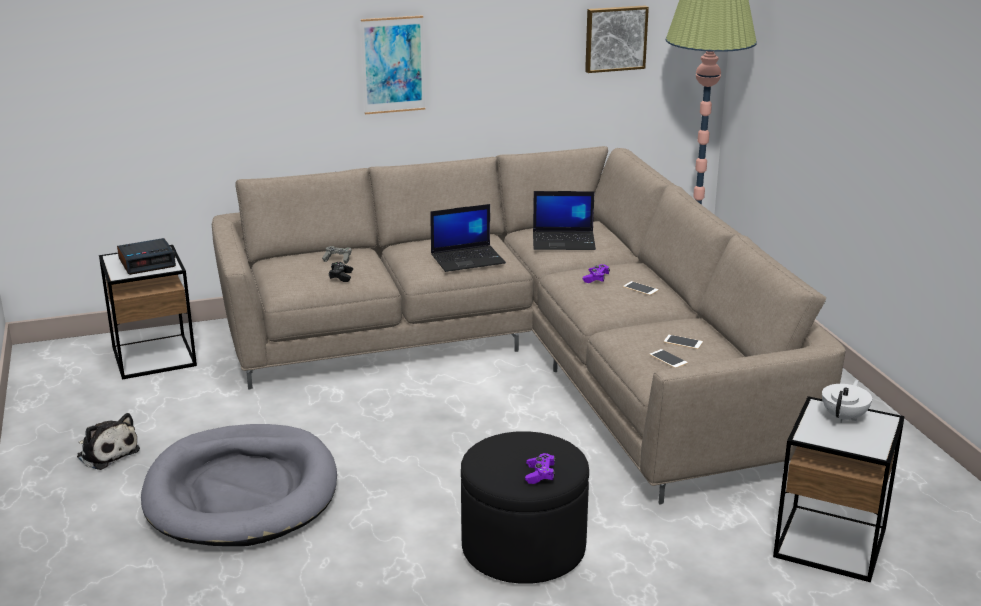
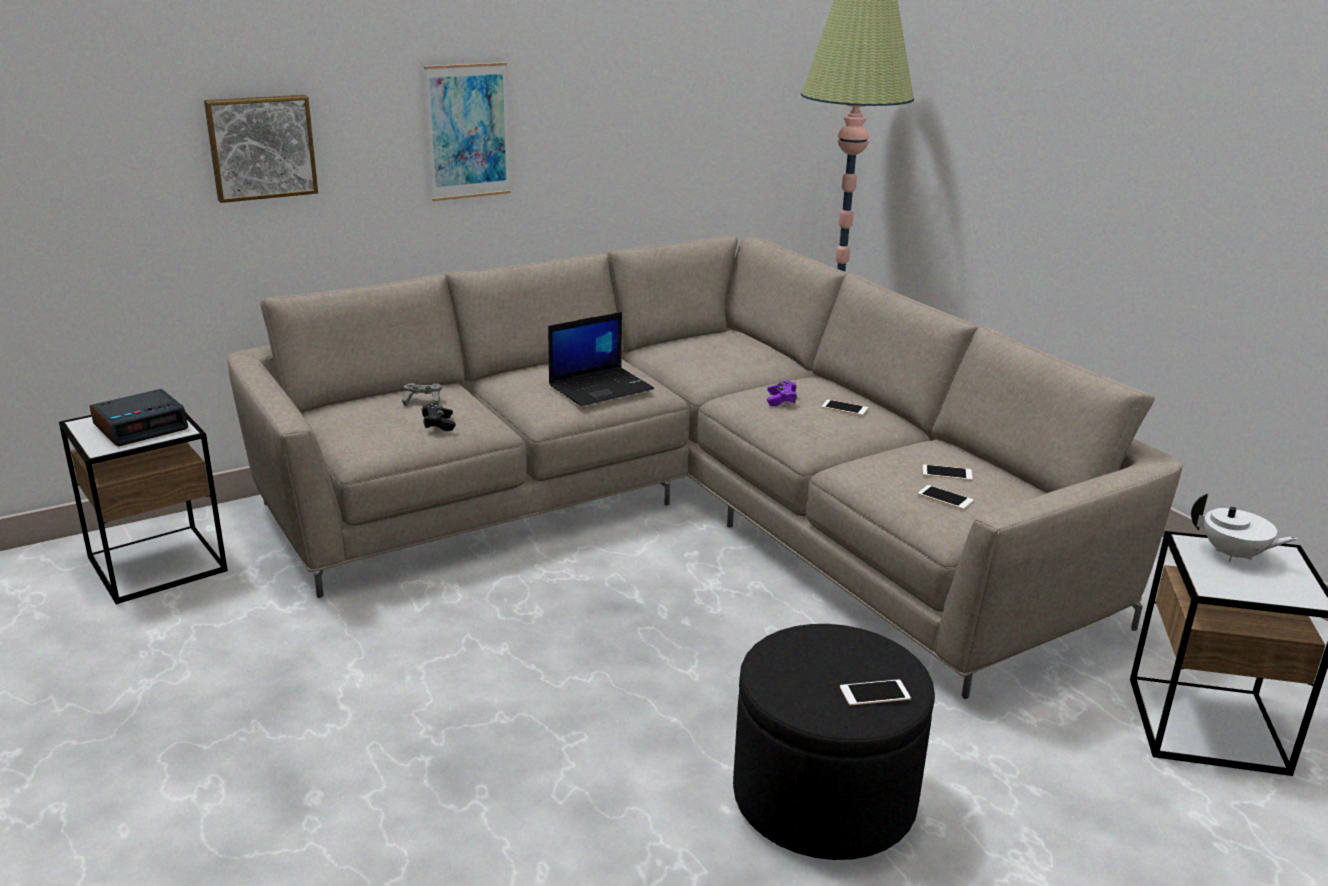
camera: 15 degrees left, 0 degrees up
(106, 453) = (121, 729): plush toy -> none
(242, 492) = (364, 766): grey dog bed -> none
(540, 475) = (875, 693): purple game controller -> phone
(564, 241) = (711, 356): laptop -> none
(615, 38) = (737, 97): picture -> picture (261, 147)
(844, 417) = (1233, 555): white teapot -> white teapot turned 105 degrees clockwise

